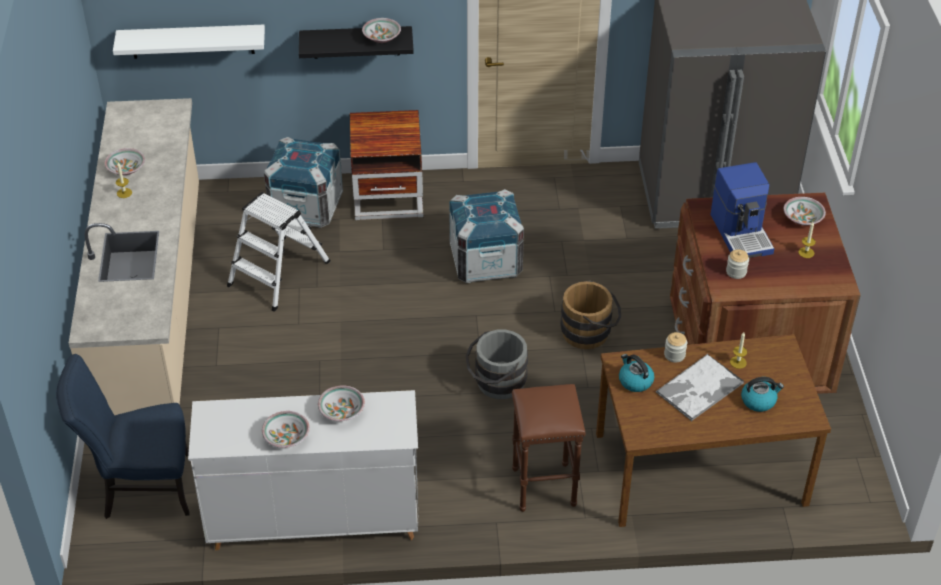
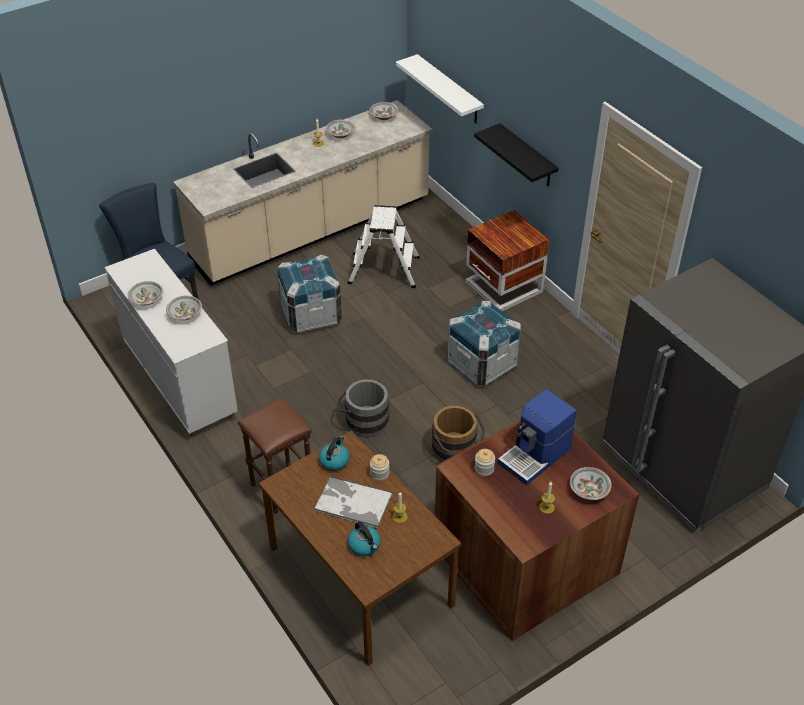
camera: 60 degrees right, 0 degrees up
(306, 207) = (457, 254): crate -> crate (311, 314)
(382, 38) = (529, 160): bowl -> bowl (383, 116)

